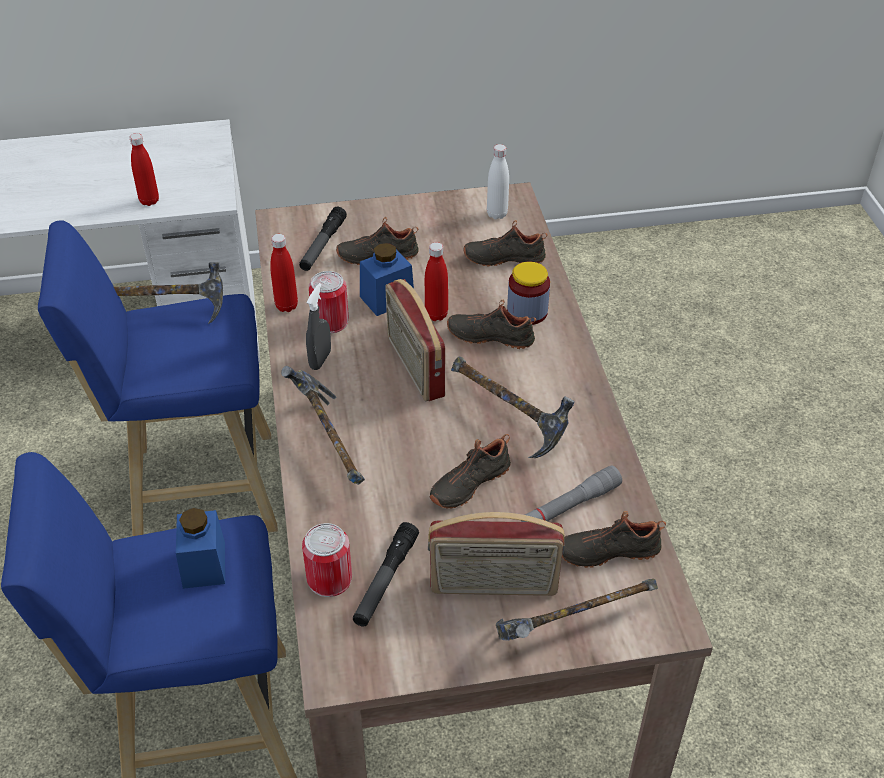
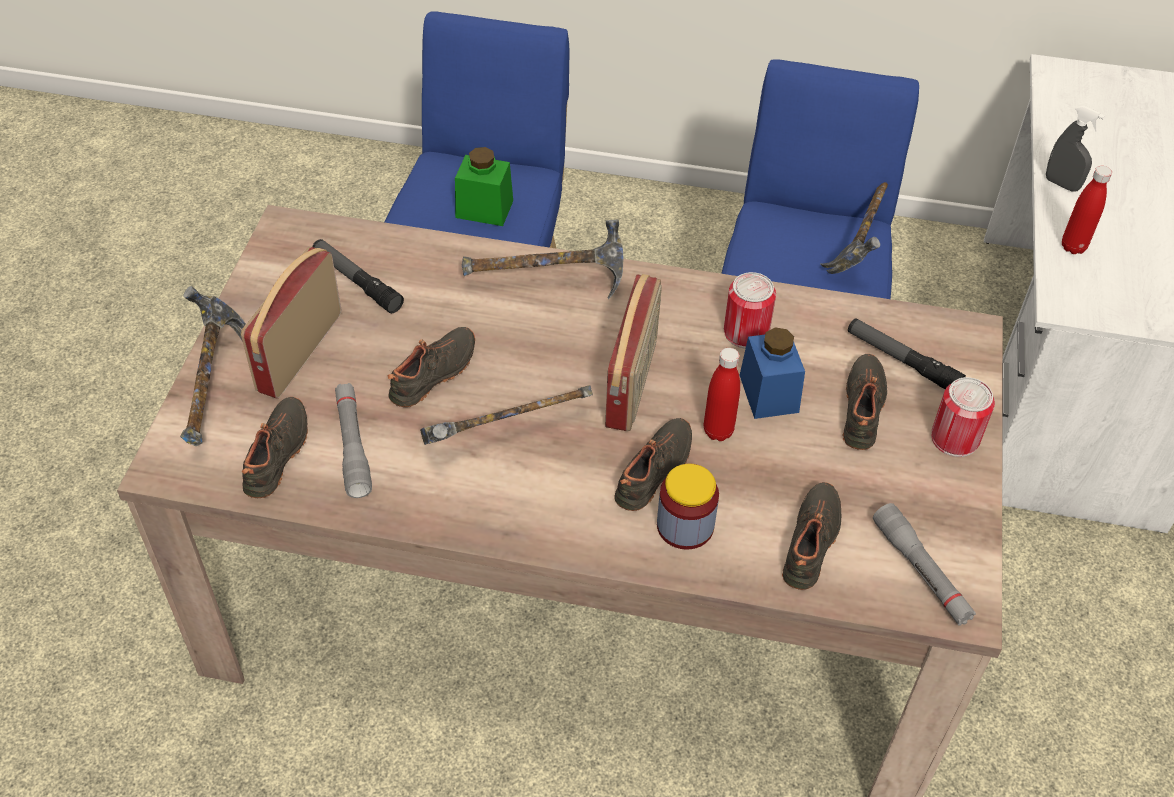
camera: 110 degrees right, 5 degrees up
(204, 565) = (484, 209): blue jar -> green jar
(286, 306) = (790, 302): red bottle -> none
(320, 360) = (682, 308): grey spray bottle -> grey spray bottle (1061, 184)
(329, 579) = (383, 247): can -> can (954, 438)
(414, 367) = (633, 383): radio -> radio turned 105 degrees clockwise
(468, 482) = (435, 375): black shoe -> black shoe turned 60 degrees clockwise
(497, 214) = (921, 571): white bottle -> grey flashlight

